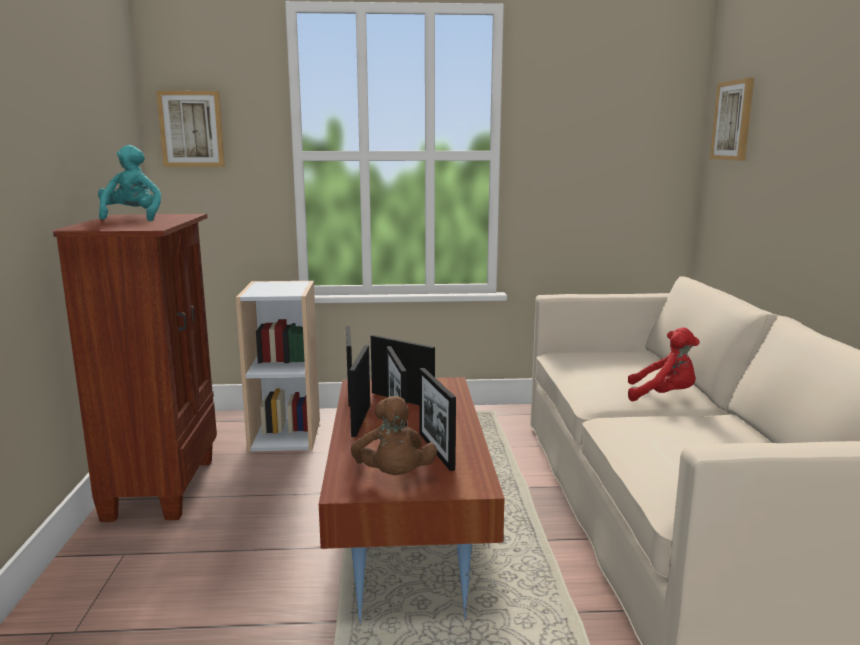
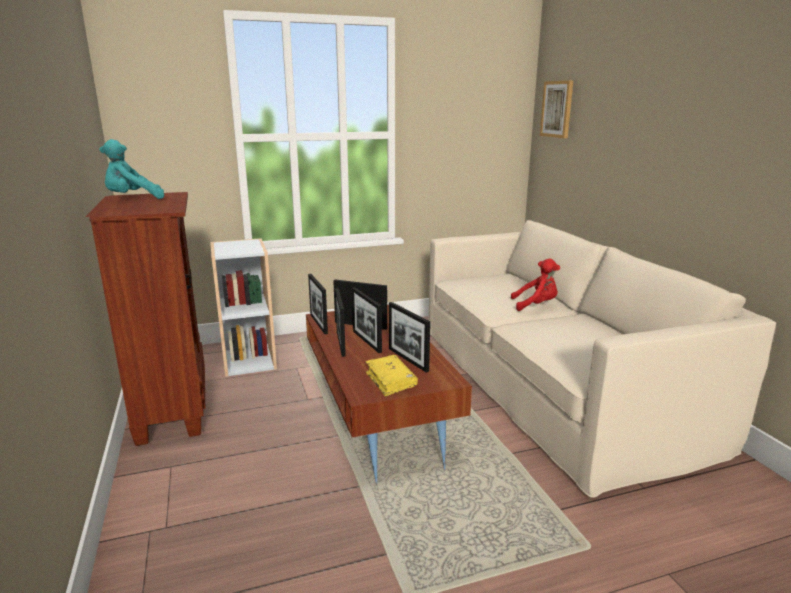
camera: 15 degrees left, 5 degrees up
(132, 218) = (133, 199): turquoise plush toy -> turquoise plush toy turned 90 degrees counterclockwise
(192, 129) = (147, 117): picture -> none
(394, 476) = (390, 381): brown plush toy -> yellow book

